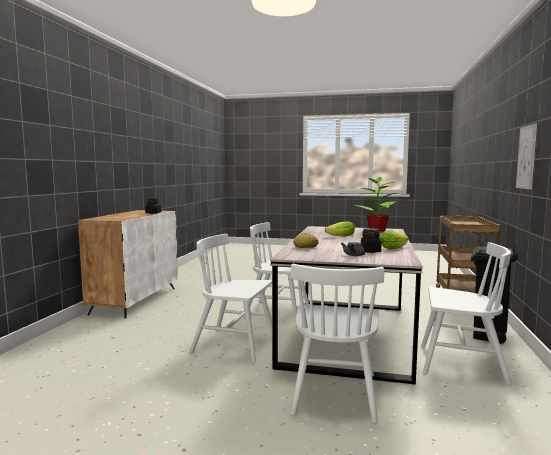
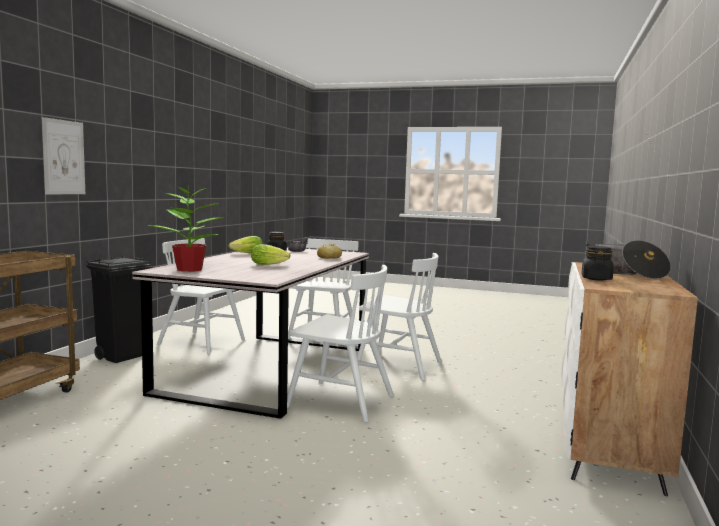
camera: 175 degrees left, 0 degrees up
(122, 215) = (627, 273): none -> cooking pot

